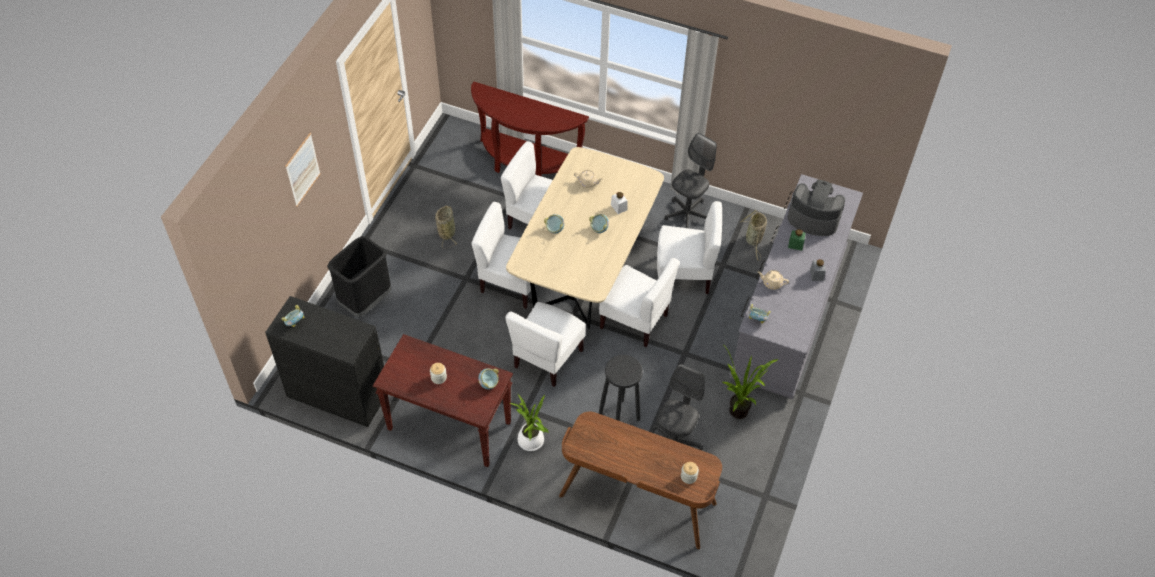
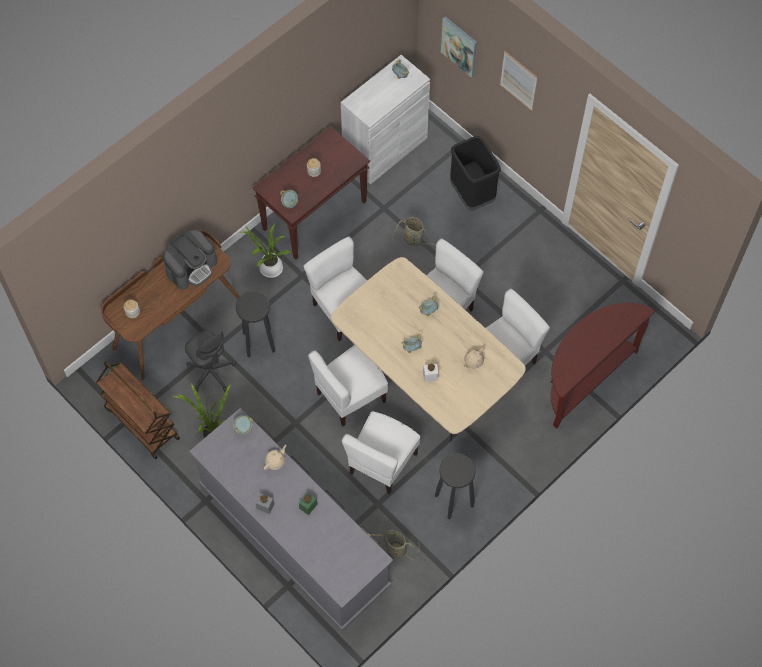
camera: 115 degrees right, 10 degrees up
(261, 247) = (459, 46): none -> picture
(338, 393) = (385, 149): black cabinet -> white cabinet
(447, 232) = (524, 281): basket -> basket (414, 240)
(687, 215) = (453, 500): grey office chair -> black stool
(761, 482) = (141, 423): none -> brown cart
(813, 218) = (331, 539): coffee machine -> coffee machine (191, 267)

